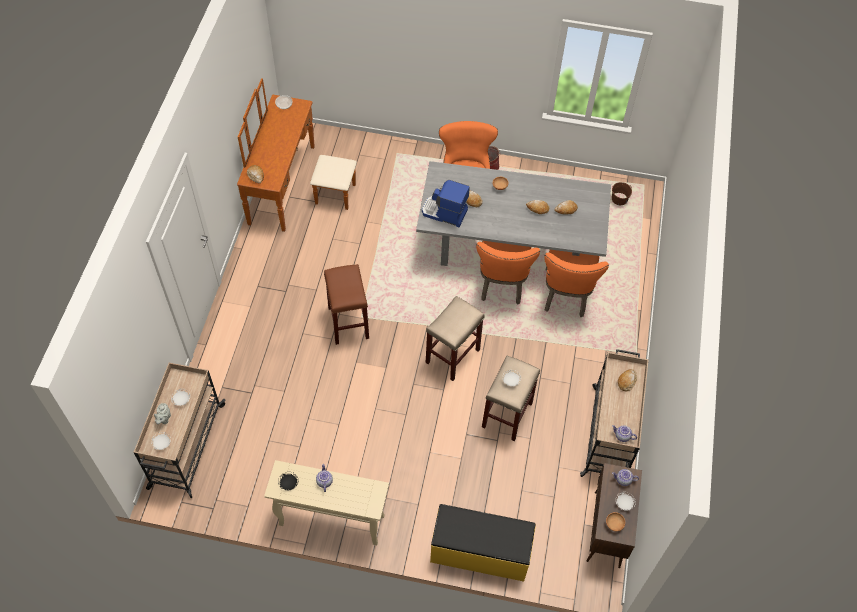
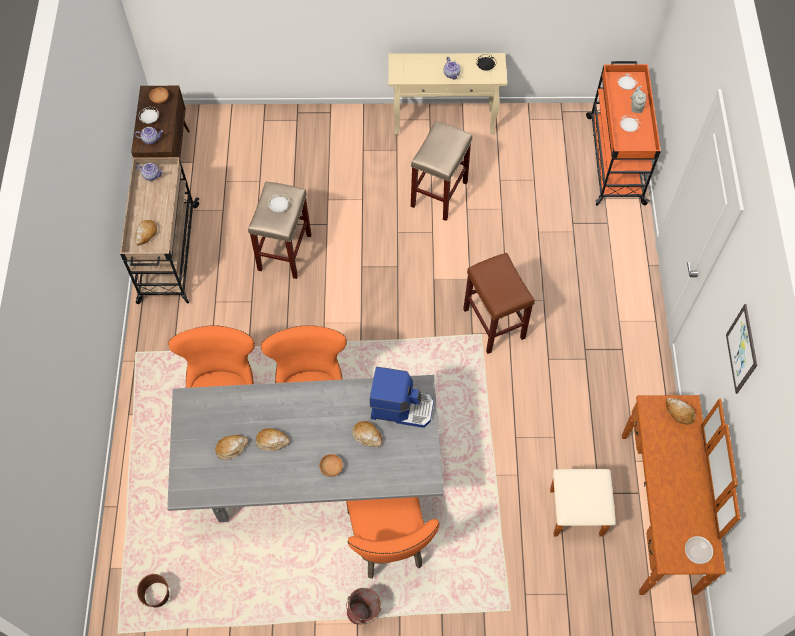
camera: 170 degrees right, 5 degrees up
(186, 447) = (615, 158): beige cart -> orange cart
(221, 119) = (741, 349): none -> picture
(452, 355) = (359, 308): beige stool -> beige stool (439, 195)
(480, 552) = (293, 121): yellow bench -> none

